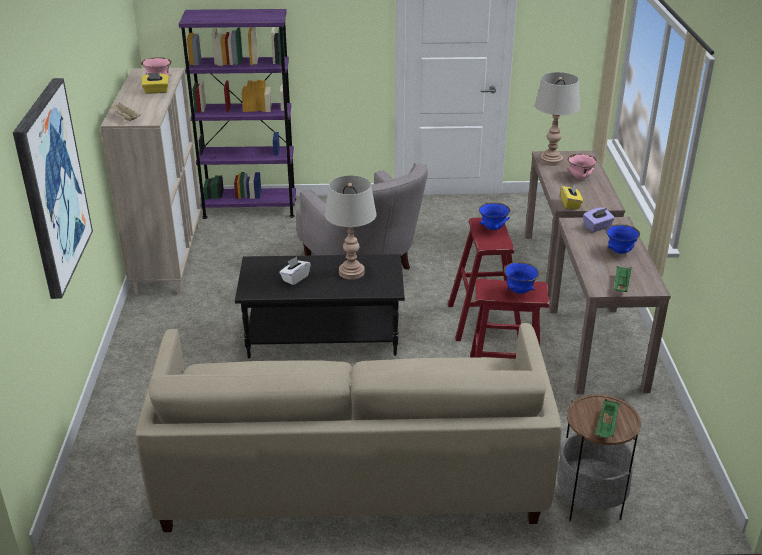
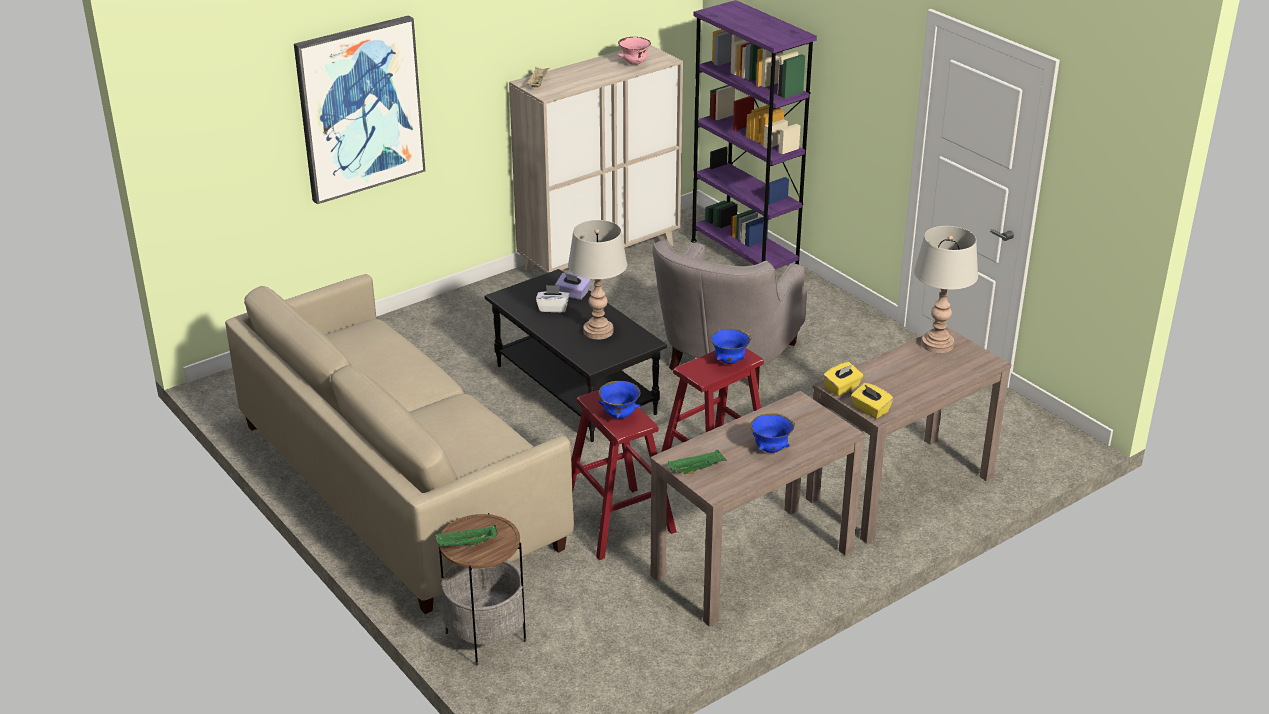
camera: 55 degrees right, 0 degrees up
(156, 91) = (610, 72): yellow tissue box -> yellow tissue box (870, 410)
(579, 177) = (919, 375): pink bowl -> none
(597, 227) = (810, 420): purple tissue box -> purple tissue box (572, 294)

